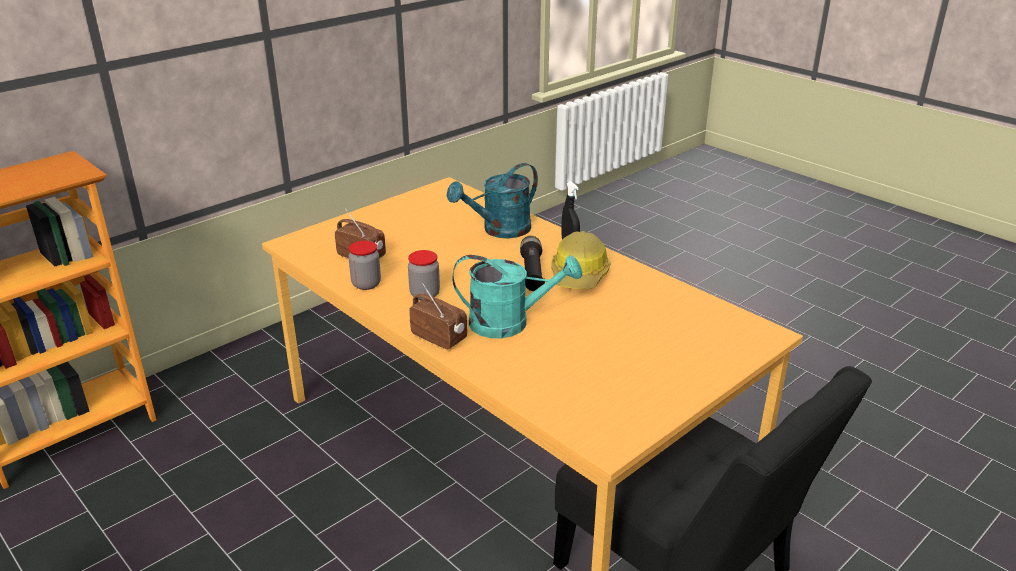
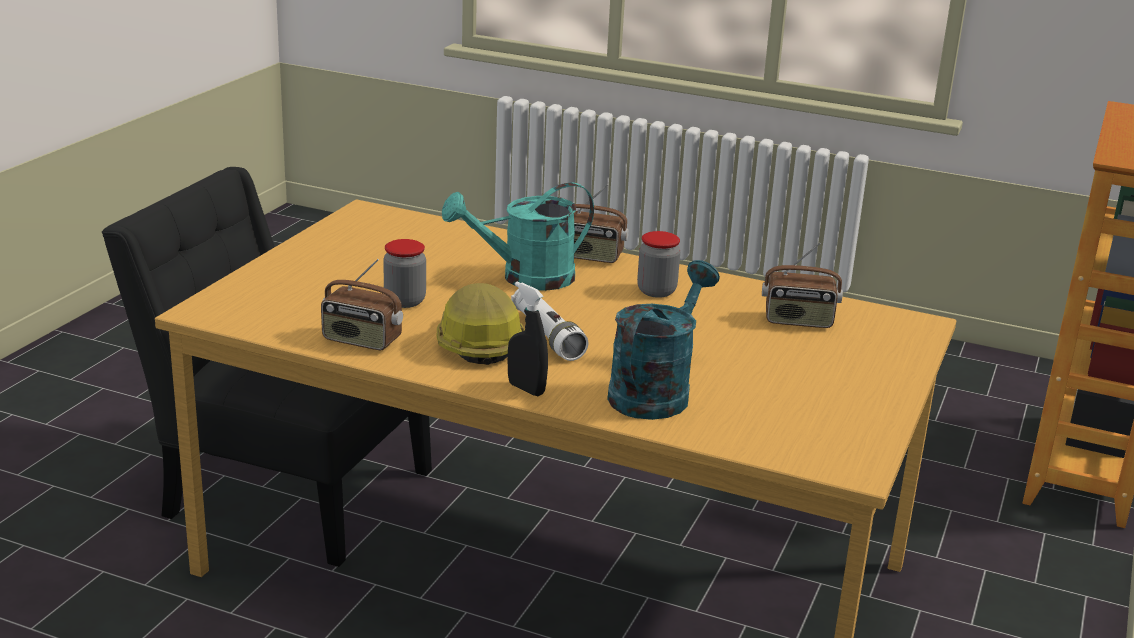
camera: 155 degrees right, 5 degrees down
(366, 284) = (740, 291): jar -> jar (405, 301)
(532, 272) = (547, 336): black flashlight -> white flashlight
(655, 289) = (361, 341): none -> radio

